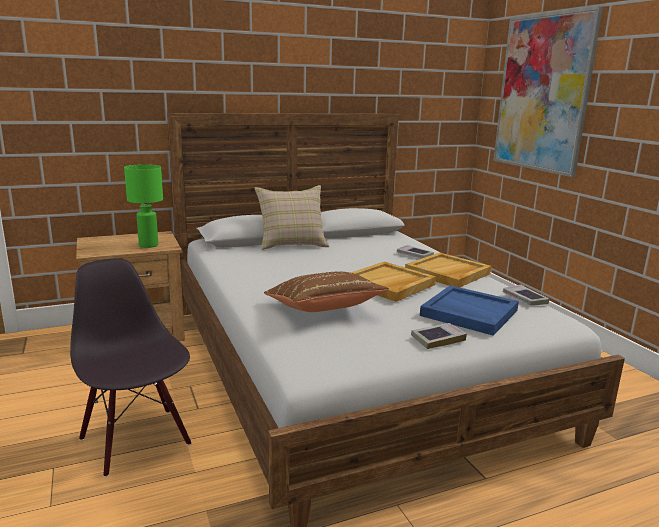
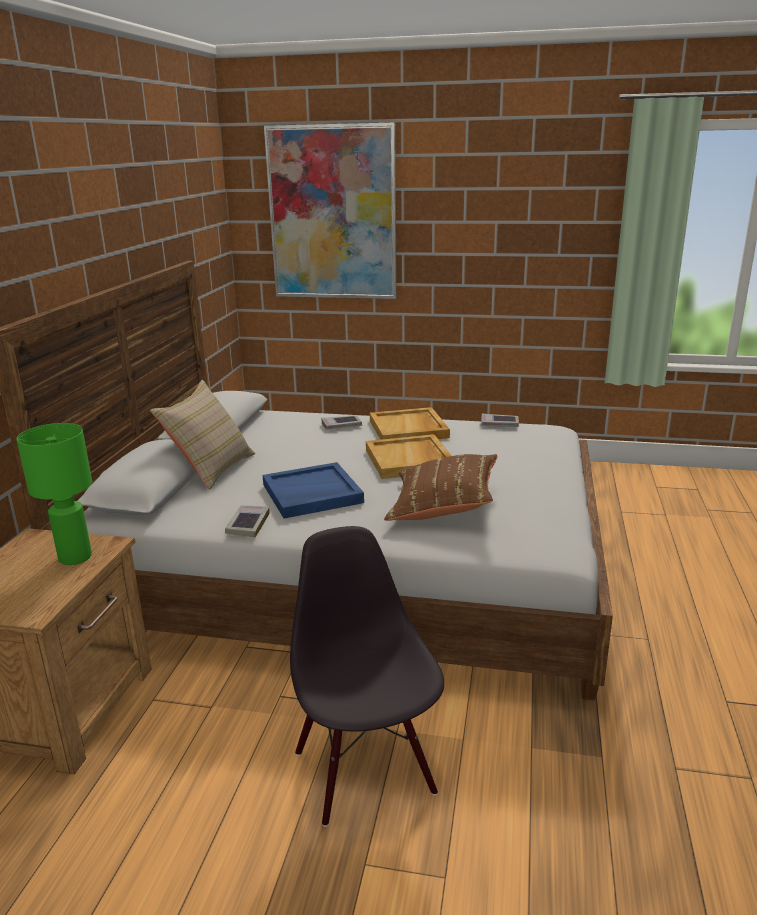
camera: 55 degrees left, 5 degrees up
(137, 441) = (366, 771): black chair -> black chair turned 75 degrees clockwise
(438, 339) = (550, 480): book -> book (248, 524)
(468, 313) = (509, 452): blue tray -> blue tray (311, 494)

